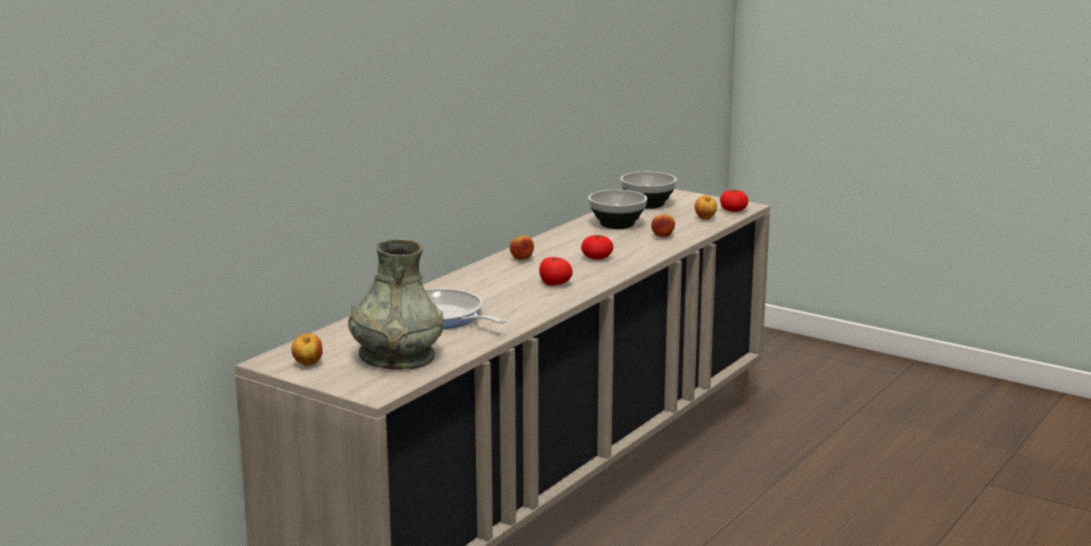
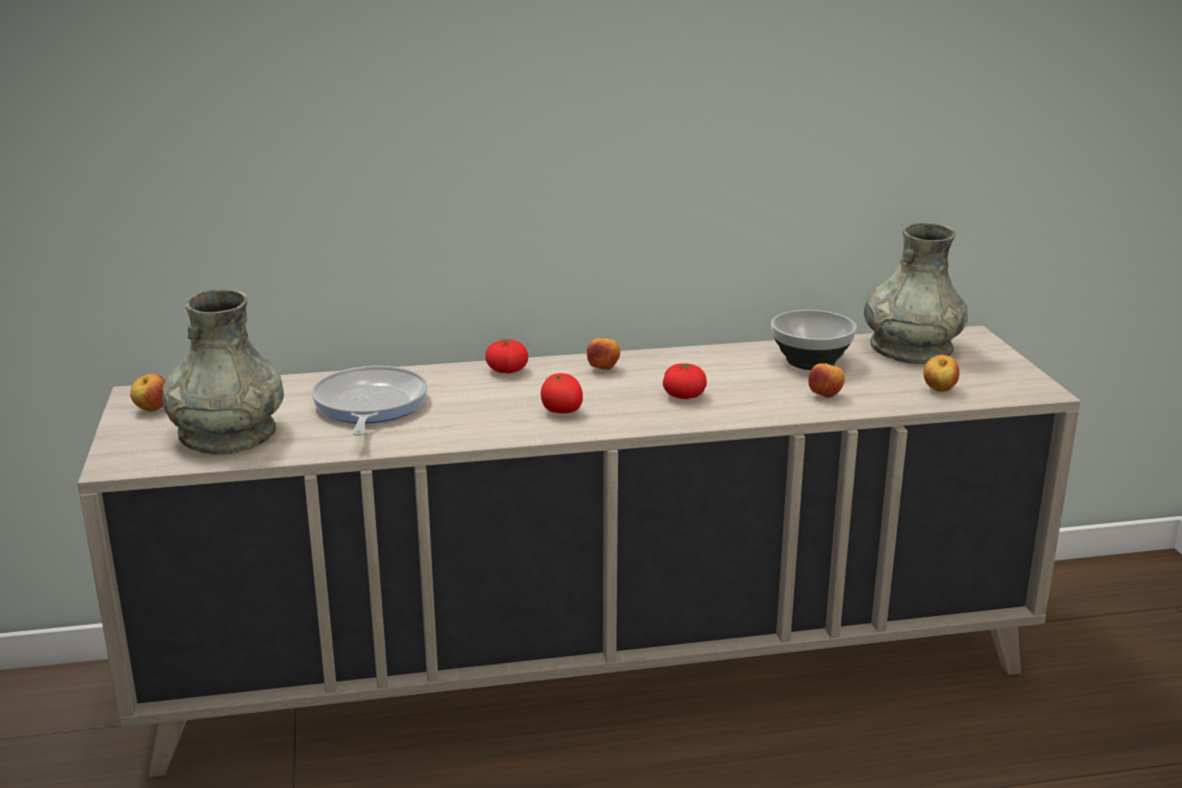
camera: 45 degrees right, 5 degrees up
(648, 205) = (910, 348): bowl -> grey vase
(733, 210) = (1006, 391): tomato -> tomato (507, 370)

